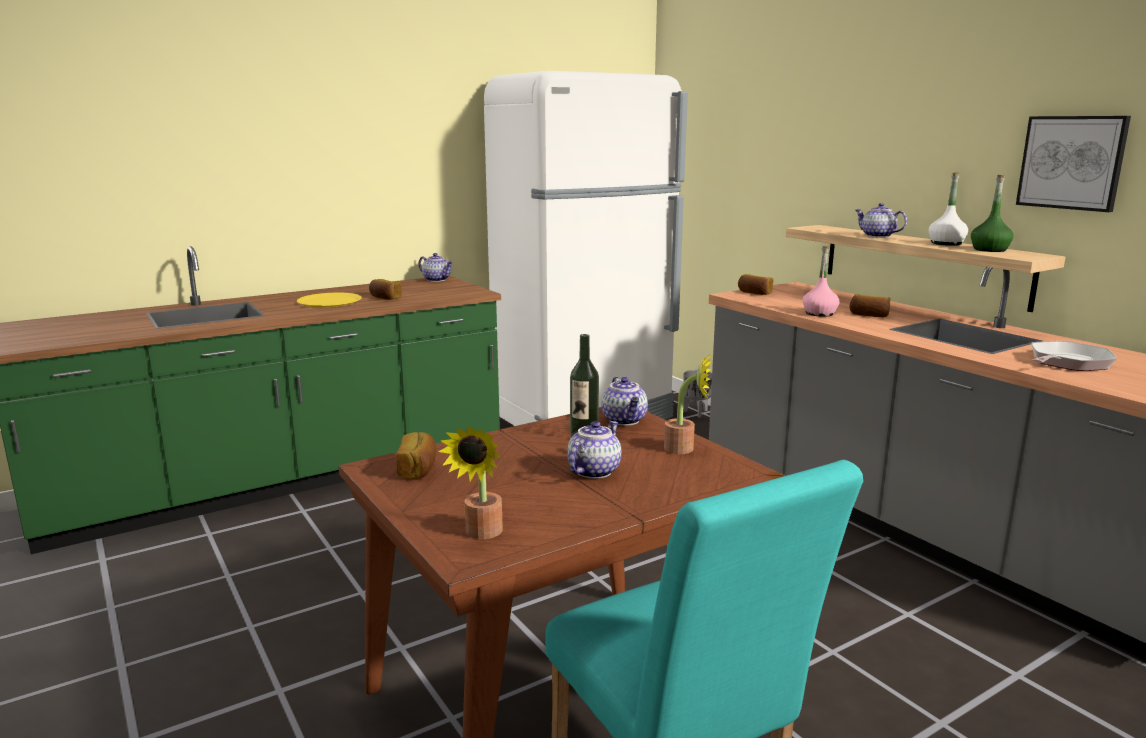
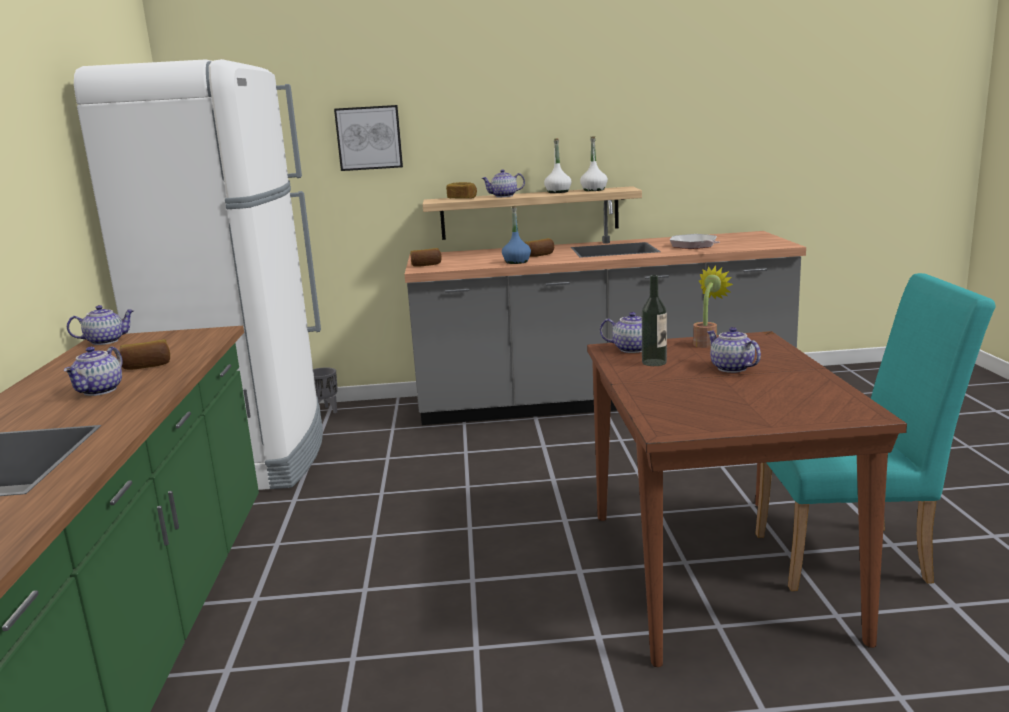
camera: 60 degrees left, 0 degrees up
(329, 301) = (100, 391): yellow plate -> teapot
(418, 469) = (684, 415): bread -> bread (462, 198)
(481, 534) = (828, 407): potted plant -> none
(819, 313) = (516, 262): pink bottle -> blue bottle
(989, 250) = (594, 190): green bottle -> white bottle
(1072, 162) = (625, 124): picture -> picture (369, 138)

